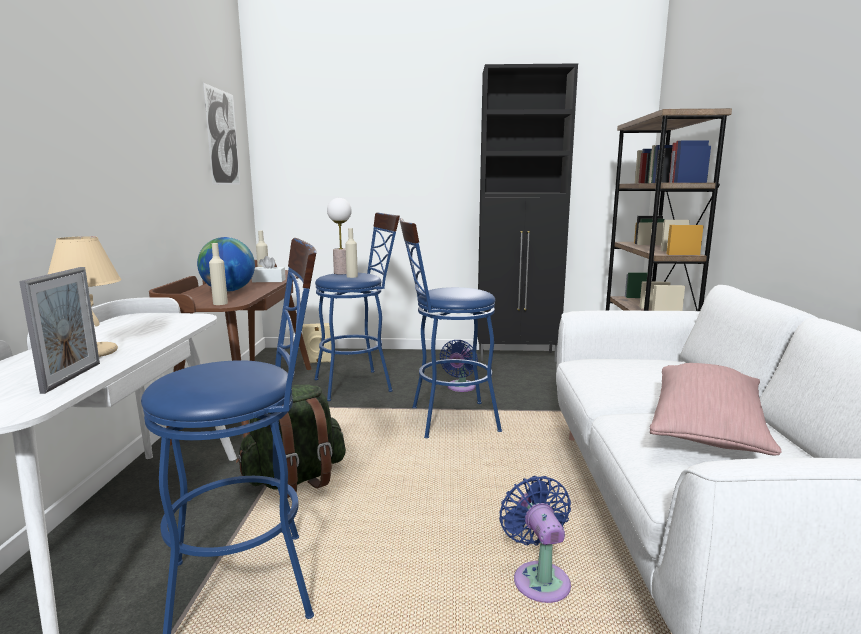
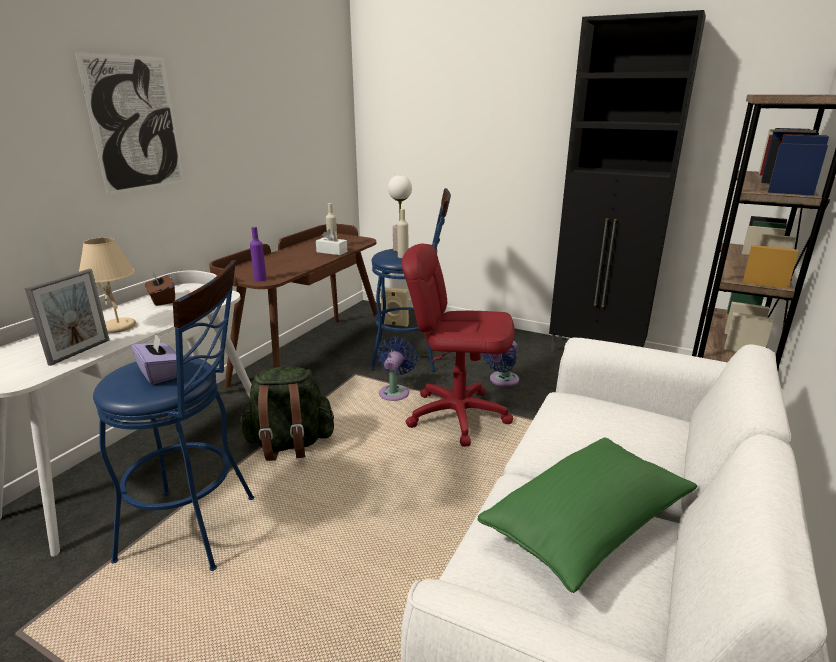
camera: 25 degrees right, 10 degrees up
(119, 328) = (162, 300): none -> brown tissue box
(220, 303) = (260, 279): beige bottle -> purple bottle
(223, 137) = (316, 106): picture -> picture (135, 124)
(227, 374) = (160, 373): none -> purple tissue box
(228, 291) = (285, 262): globe -> none
(446, 420) = (457, 415): blue stool -> red office chair
(539, 578) = (403, 604): blue fan -> blue fan (395, 392)
(706, 429) = (587, 526): pink pillow -> green pillow

